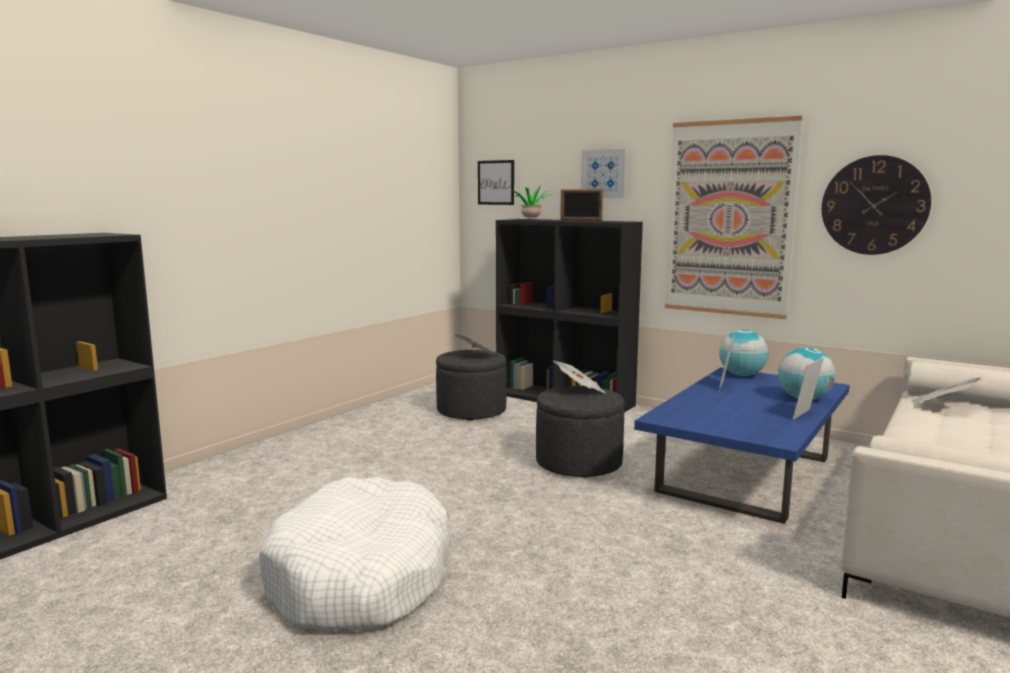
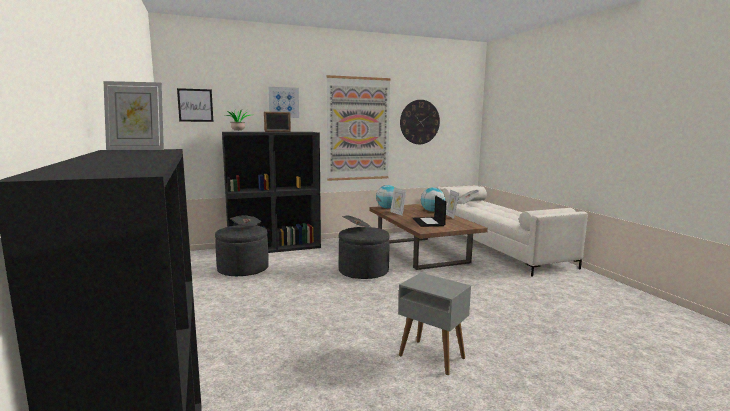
camera: 55 degrees left, 0 degrees up
(112, 233) = (137, 149): none -> picture frame
(361, 577) = (431, 356): white dog bed -> grey side table
(719, 411) = (429, 222): none -> laptop
(747, 475) = (422, 252): blue coffee table -> brown coffee table

